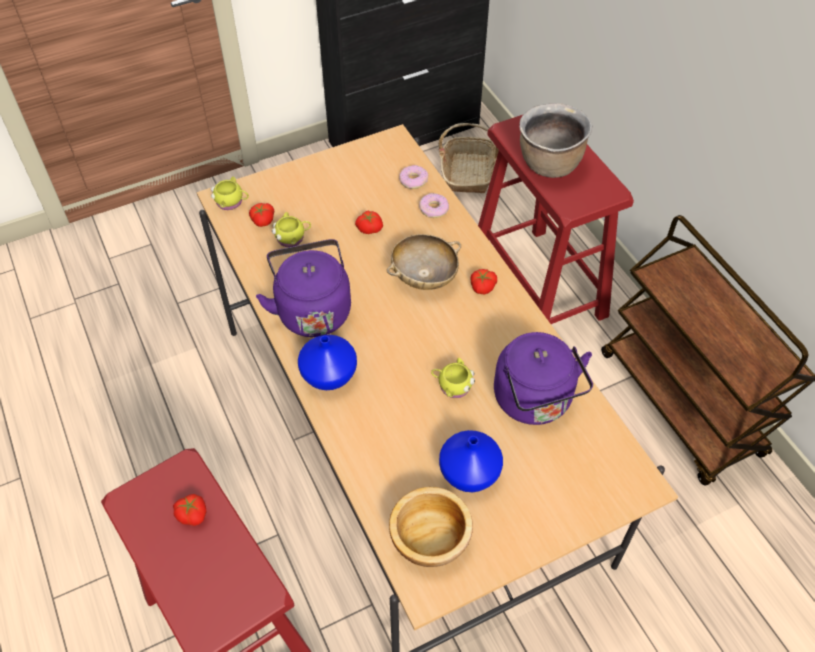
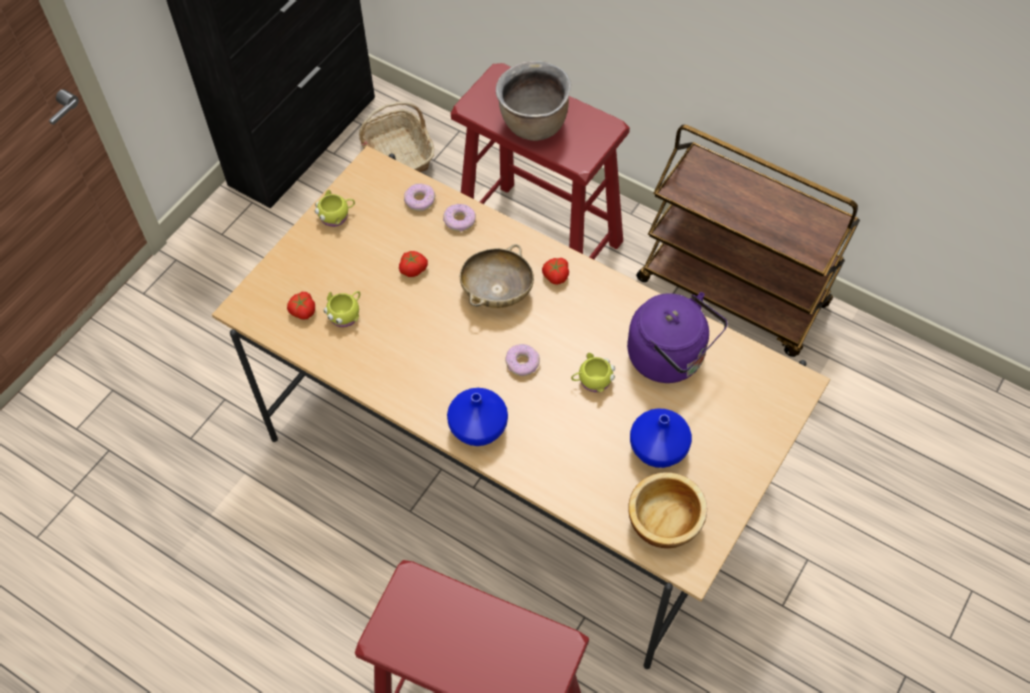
camera: 30 degrees left, 5 degrees up
(192, 514) = (450, 616): tomato -> none
(231, 202) = (257, 307): yellow mug -> yellow mug (336, 216)
(312, 309) = (418, 375): purple kettle -> none
(403, 342) = (522, 363): none -> donut

